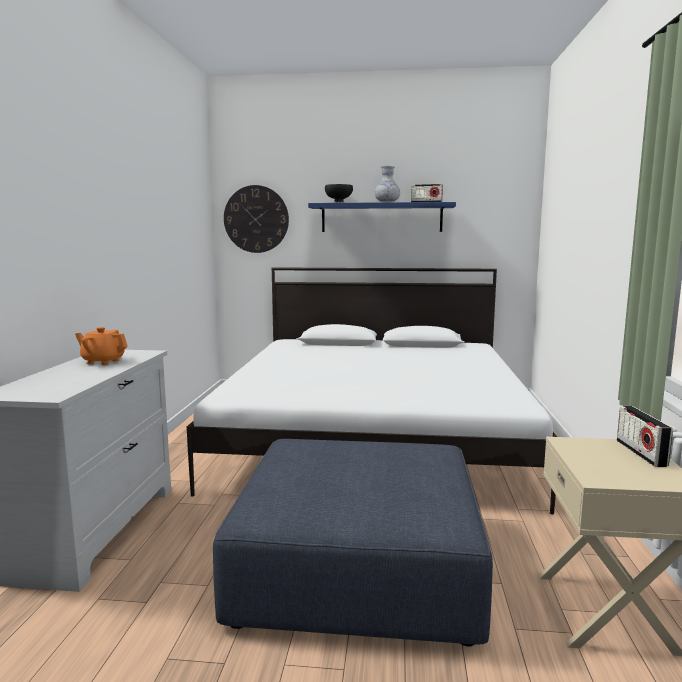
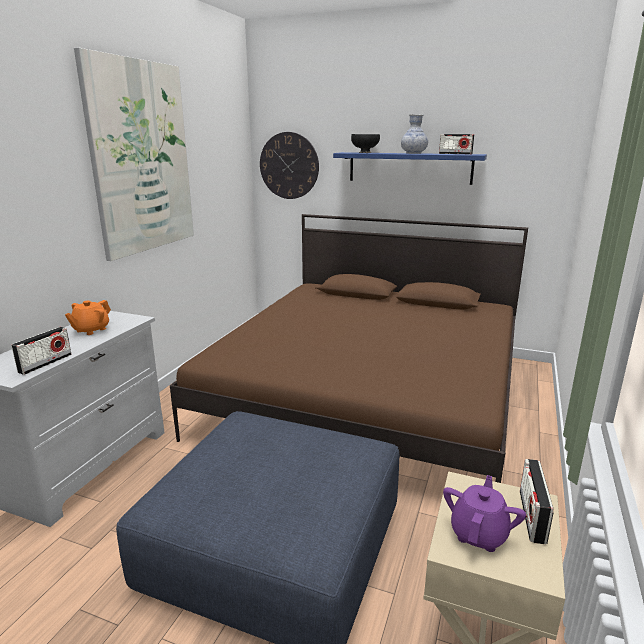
camera: 15 degrees right, 10 degrees up
(78, 385) = (45, 363): none -> radio
(103, 361) = (91, 330): orange teapot -> orange teapot turned 90 degrees counterclockwise
(132, 190) = (142, 158): none -> picture
(375, 435) = (368, 393): white bed -> brown bed
(610, 467) = (479, 534): none -> purple teapot

